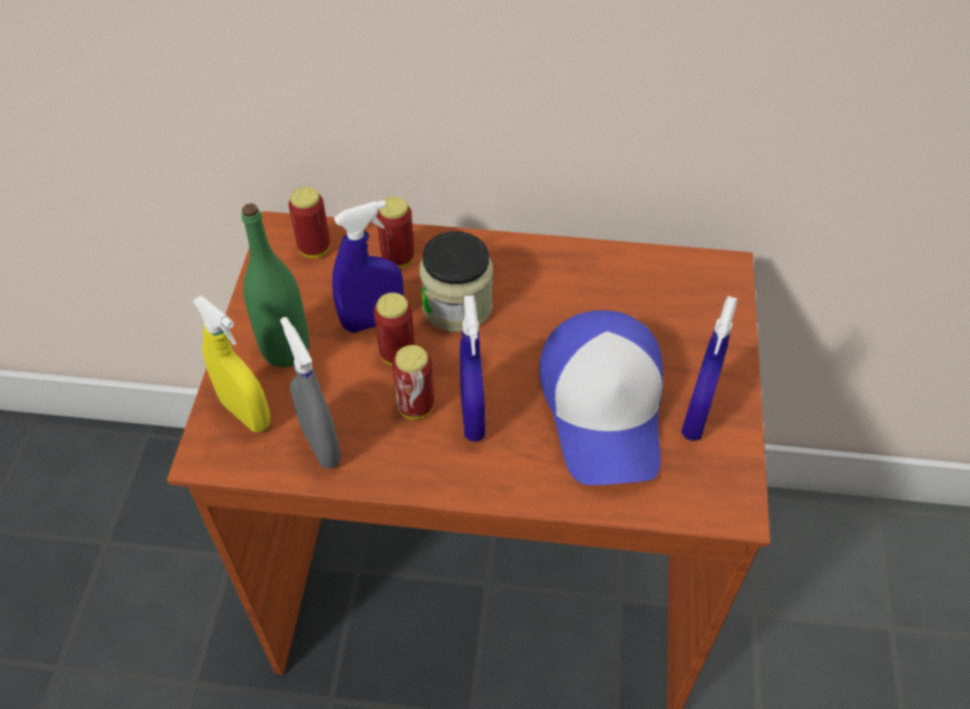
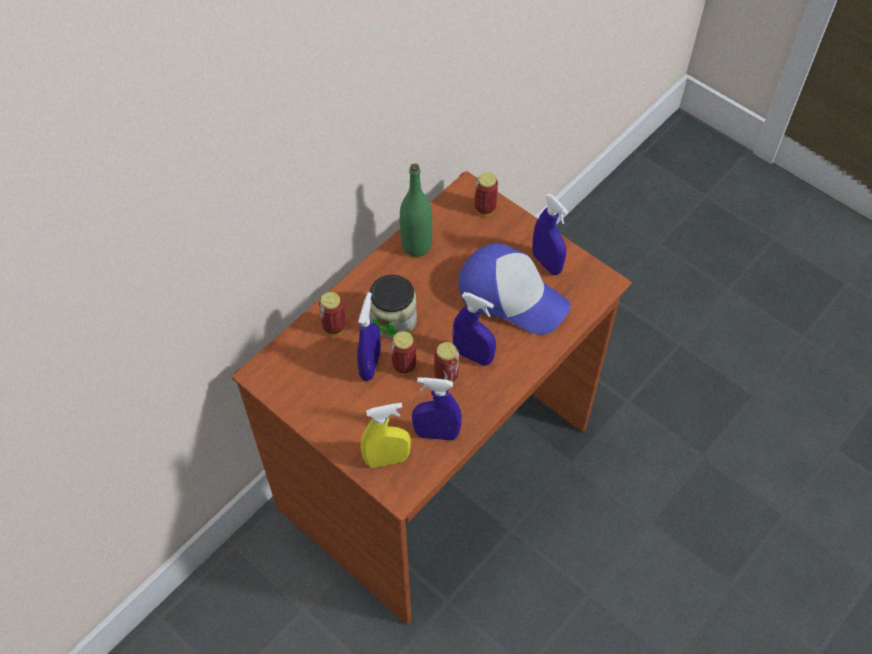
camera: 55 degrees left, 5 degrees up
(286, 350) = (356, 418): green bottle -> green bottle (416, 246)
(314, 248) = (289, 364): can -> can (485, 209)
(321, 444) = (436, 434): grey spray bottle -> blue spray bottle

